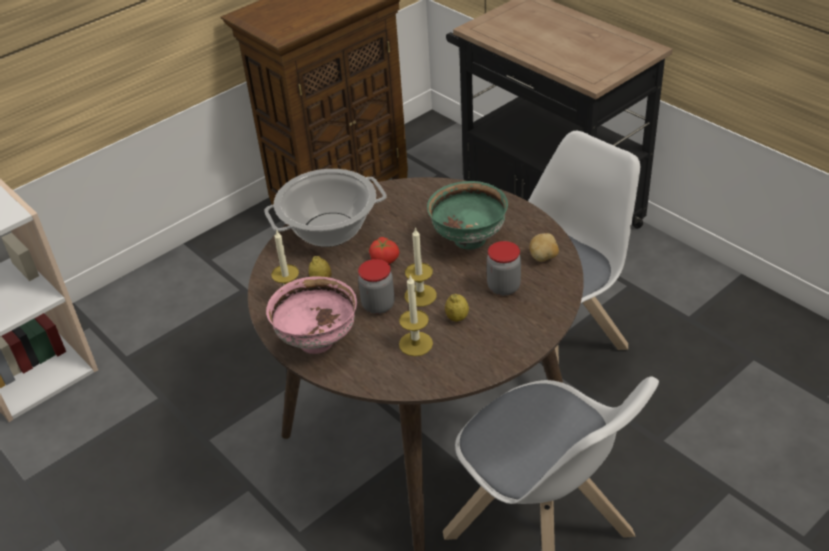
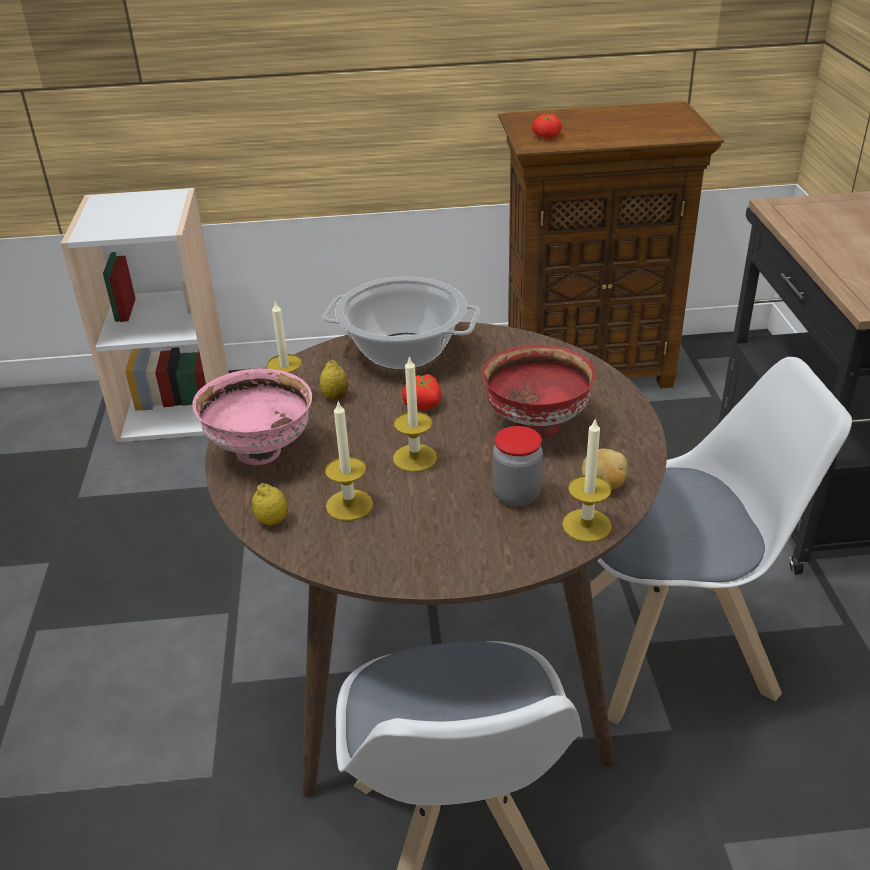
camera: 35 degrees right, 5 degrees down
(285, 26) = (546, 136): none -> tomato
(378, 305) = (360, 446): jar -> none
(457, 318) = (425, 501): lemon -> lemon (272, 521)
(468, 240) = (535, 425): green bowl -> red bowl
(559, 285) = (586, 525): none -> candle

